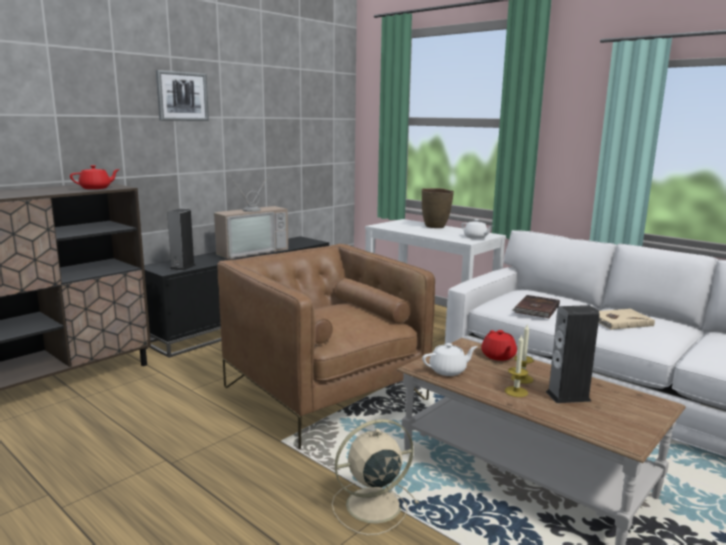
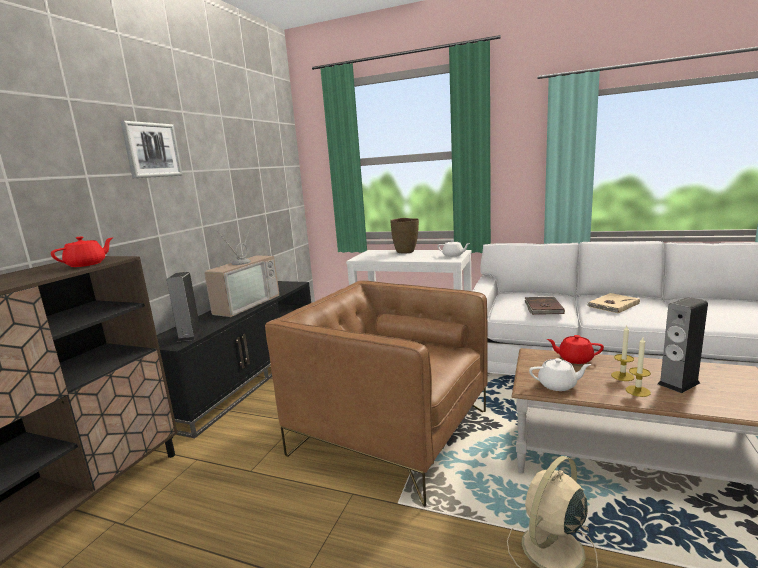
camera: 20 degrees left, 0 degrees up
(448, 370) = (558, 385): white teapot -> white teapot turned 45 degrees clockwise
(498, 356) = (574, 359): red teapot -> red teapot turned 135 degrees clockwise

